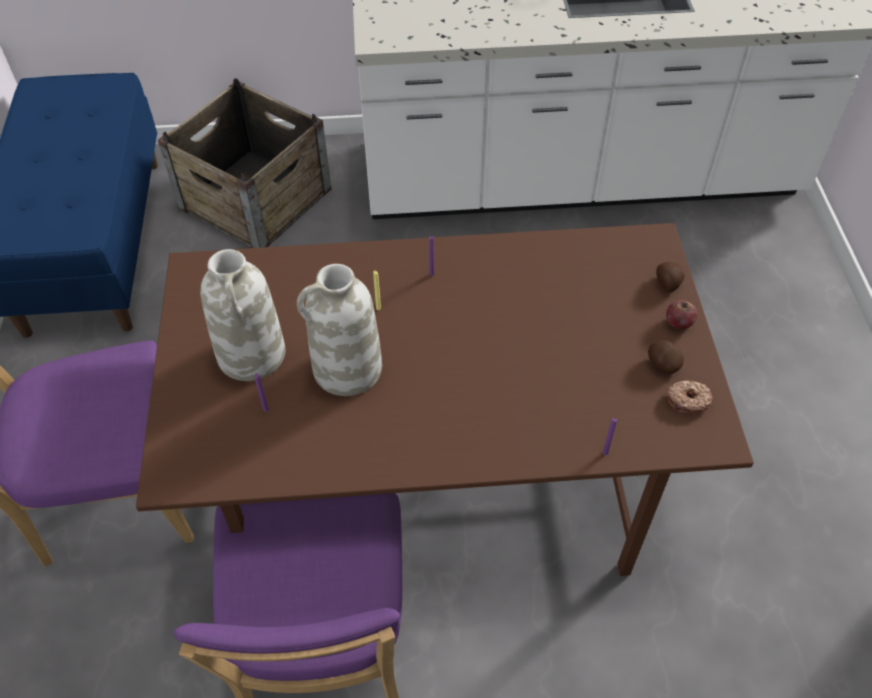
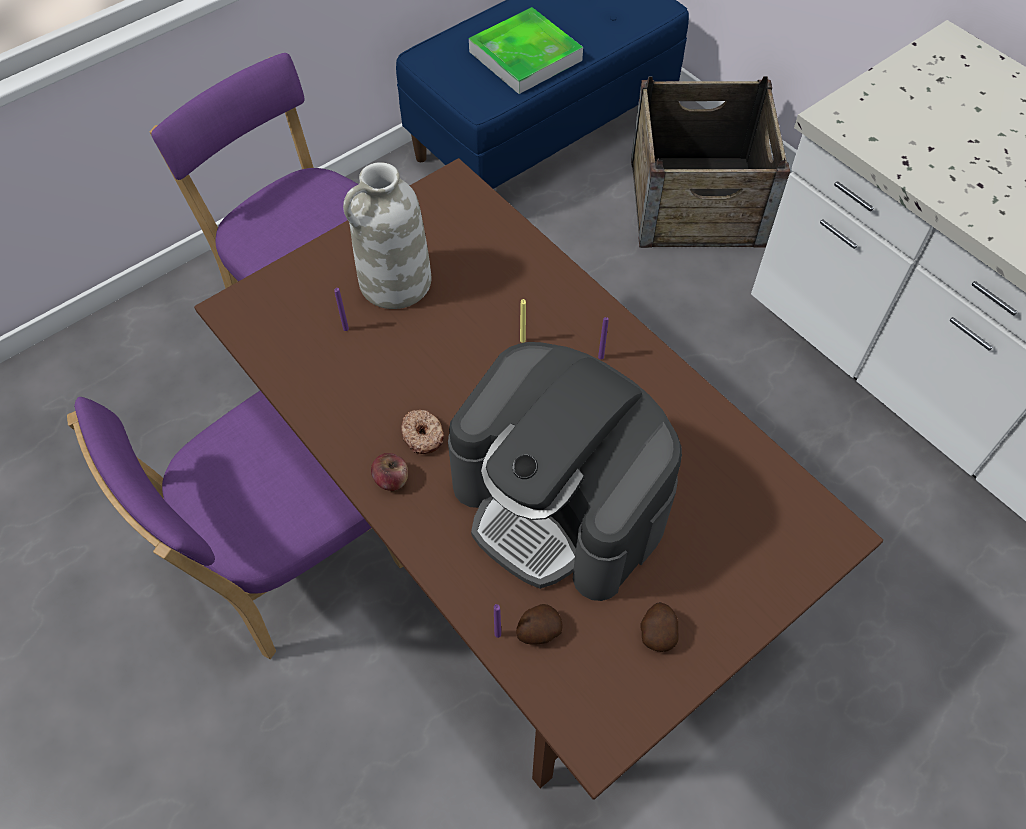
camera: 55 degrees right, 5 degrees up
(67, 180) = (525, 56): none -> tray
(347, 370) = (432, 360): white vase -> none
(531, 362) = (560, 504): none -> coffee machine
(667, 284) = (780, 580): potato -> potato (538, 631)
(678, 323) = (732, 620): apple -> apple (391, 479)
(688, 400) = (628, 683): donut -> donut (423, 435)

